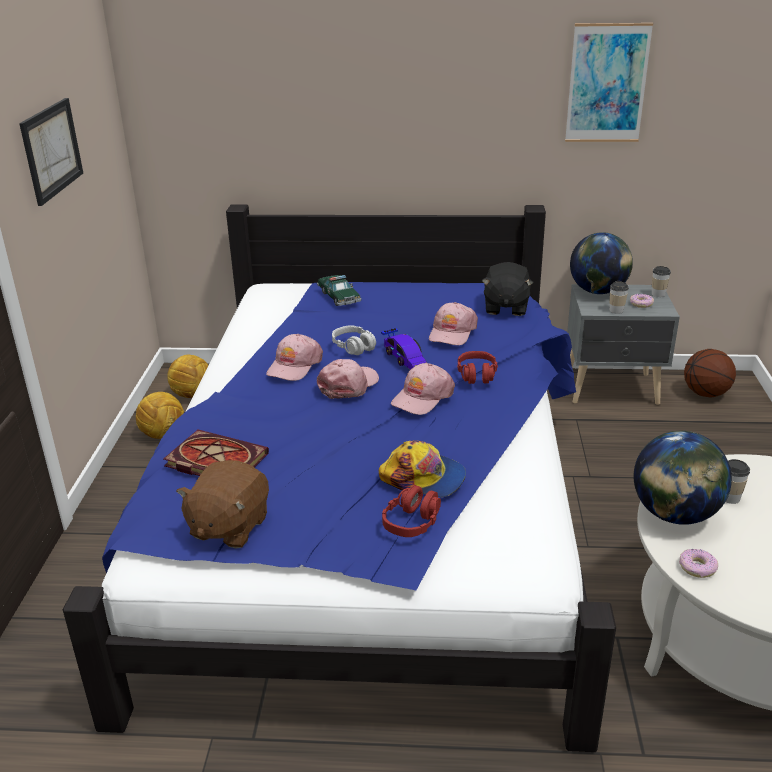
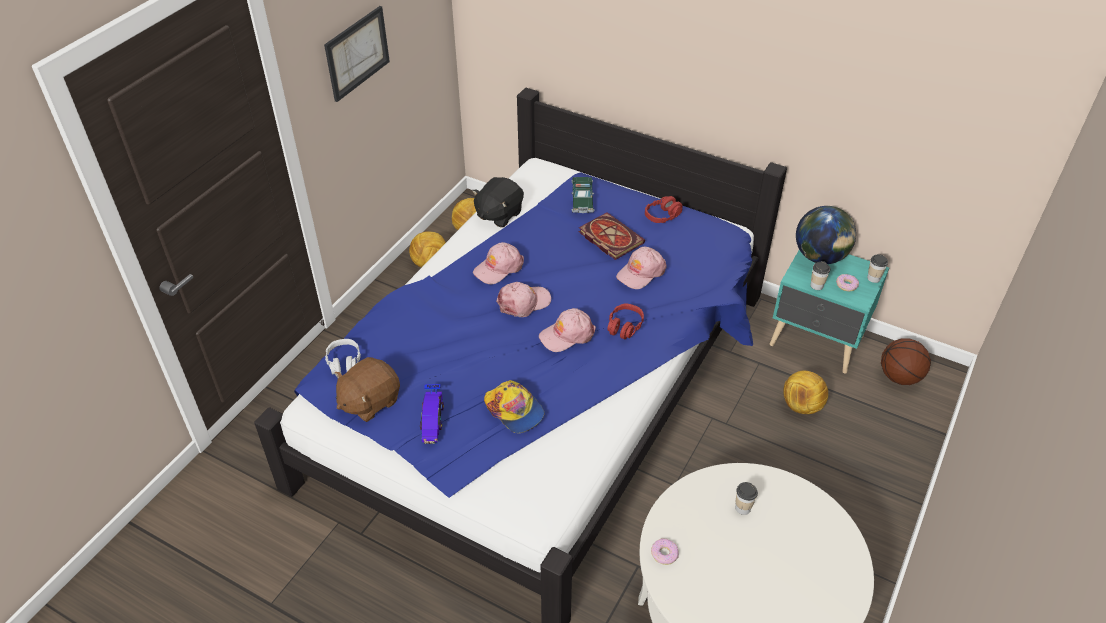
camera: 25 degrees right, 15 degrees up
(213, 461) = (391, 342): book -> book (609, 237)
(354, 347) = (554, 263): grey headphones -> grey headphones (344, 363)
(404, 358) = (583, 289): toy car -> toy car (432, 419)
(412, 522) = (481, 445): red headphones -> red headphones (662, 215)
(505, 307) = (709, 256): black plush toy -> black plush toy (498, 214)
(607, 84) = (862, 80): picture -> none
(613, 389) = (817, 342): grey nightstand -> turquoise nightstand
(644, 440) = (801, 405): none -> football
(674, 515) = (687, 505): globe -> none

